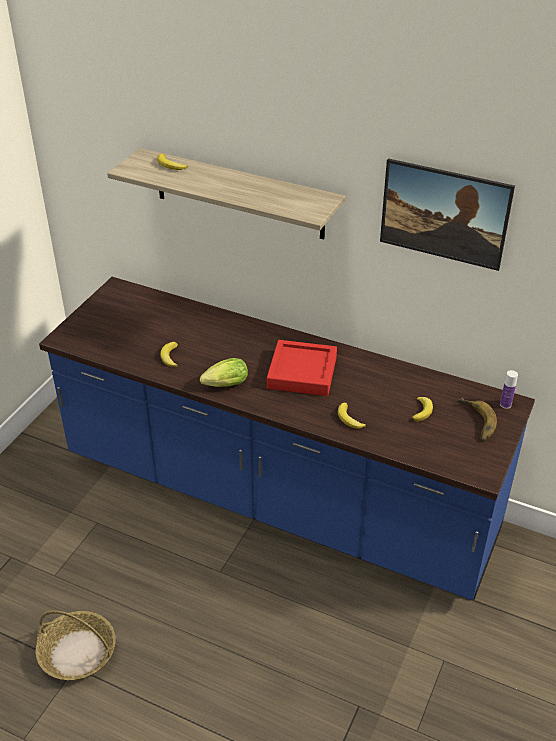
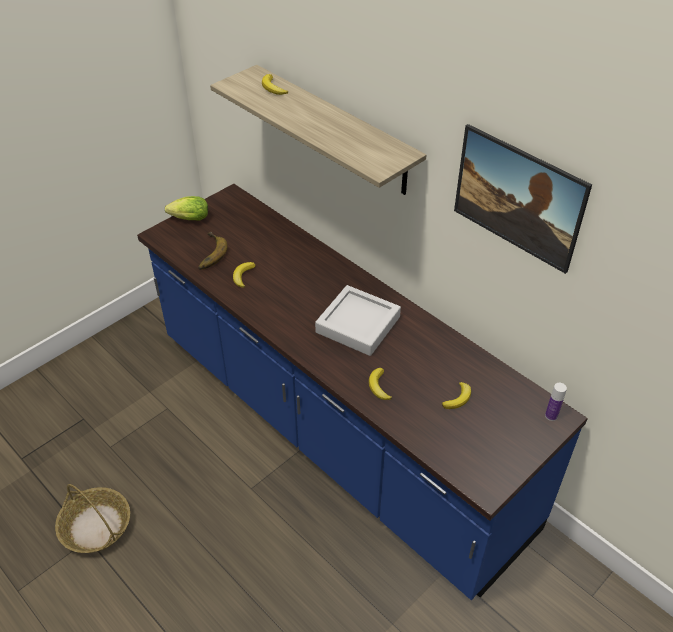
camera: 20 degrees right, 5 degrees up
(224, 385) = (277, 318): lettuce -> lettuce (188, 219)
(302, 373) = (358, 324): red tray -> grey tray
(474, 423) = (506, 427): banana -> banana (207, 254)

